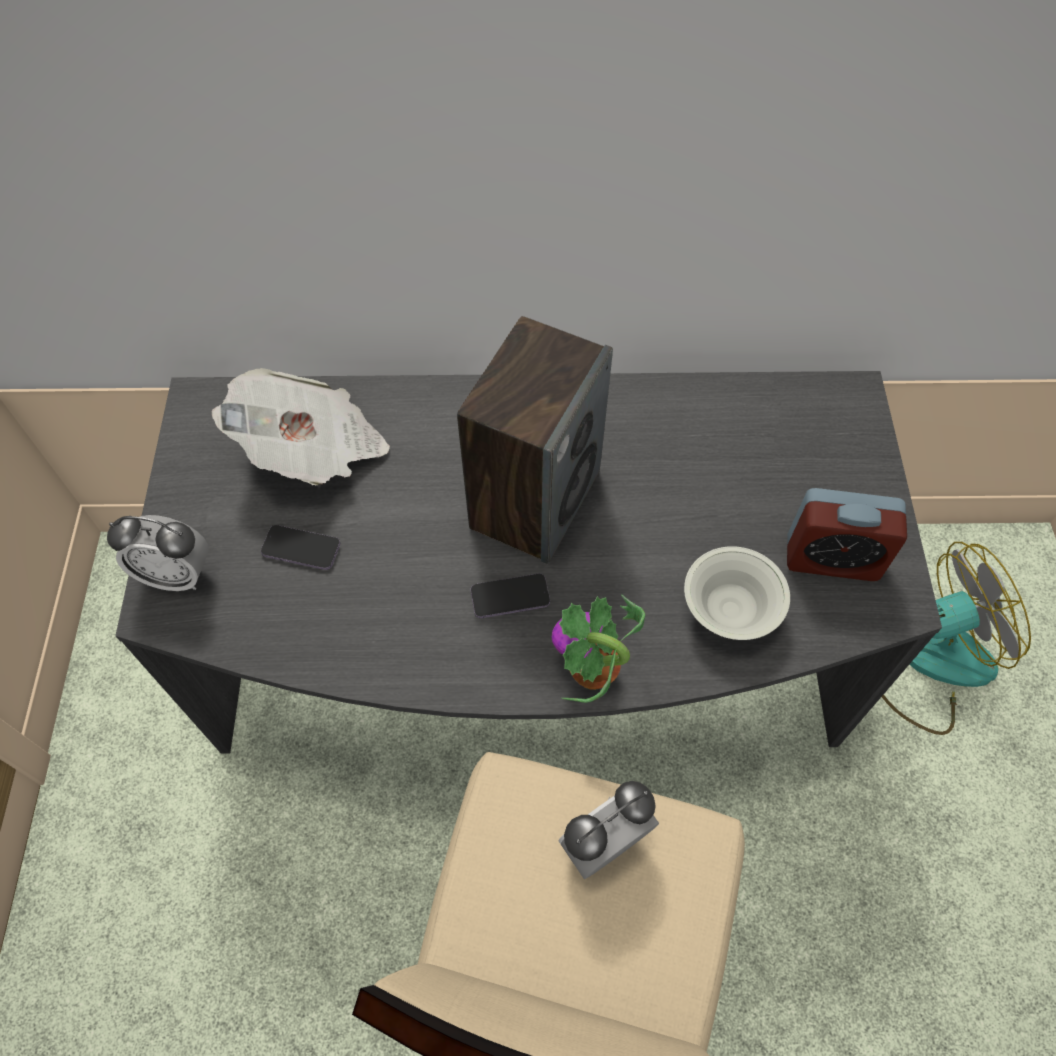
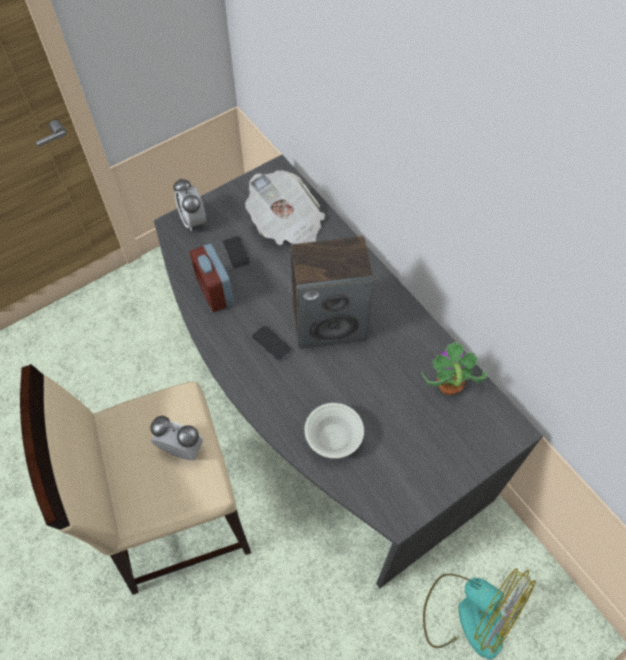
camera: 55 degrees right, 0 degrees up
(592, 674) = (257, 399): potted plant -> potted plant (448, 387)
(831, 558) = (398, 470): alarm clock -> alarm clock (215, 291)

